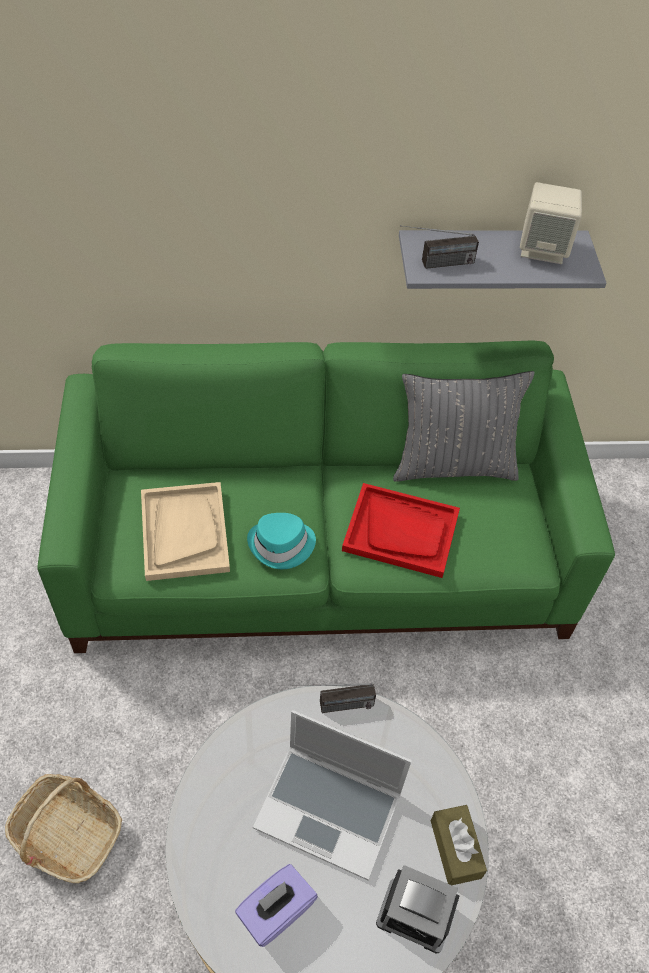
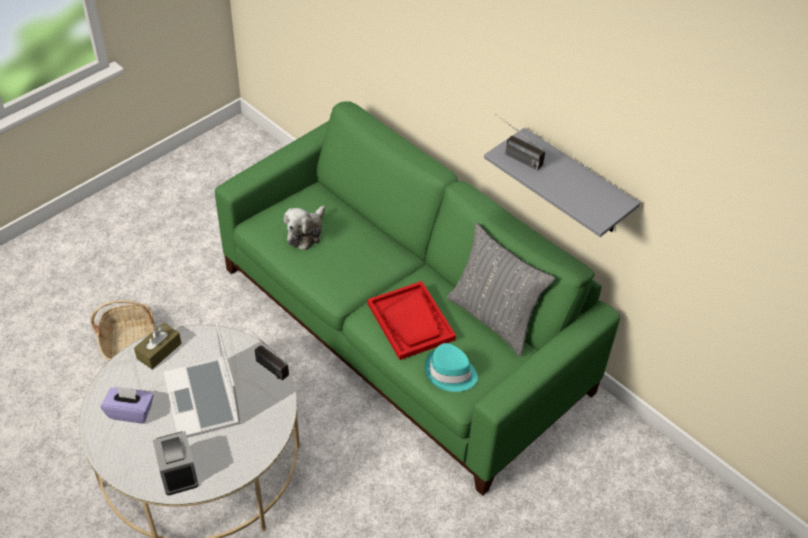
camera: 50 degrees right, 5 degrees down
(184, 532) = (306, 232): beige tray -> plush toy
(281, 545) = (342, 276): turquoise hat -> turquoise hat (450, 373)
(455, 849) = (231, 468): brown tissue box -> brown tissue box (159, 351)
(543, 249) = (592, 191): beige speaker -> none

